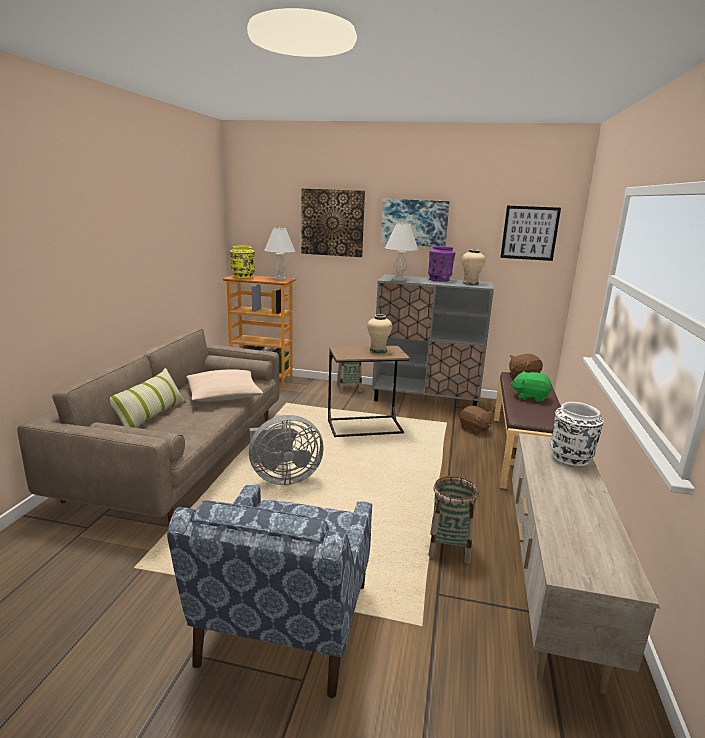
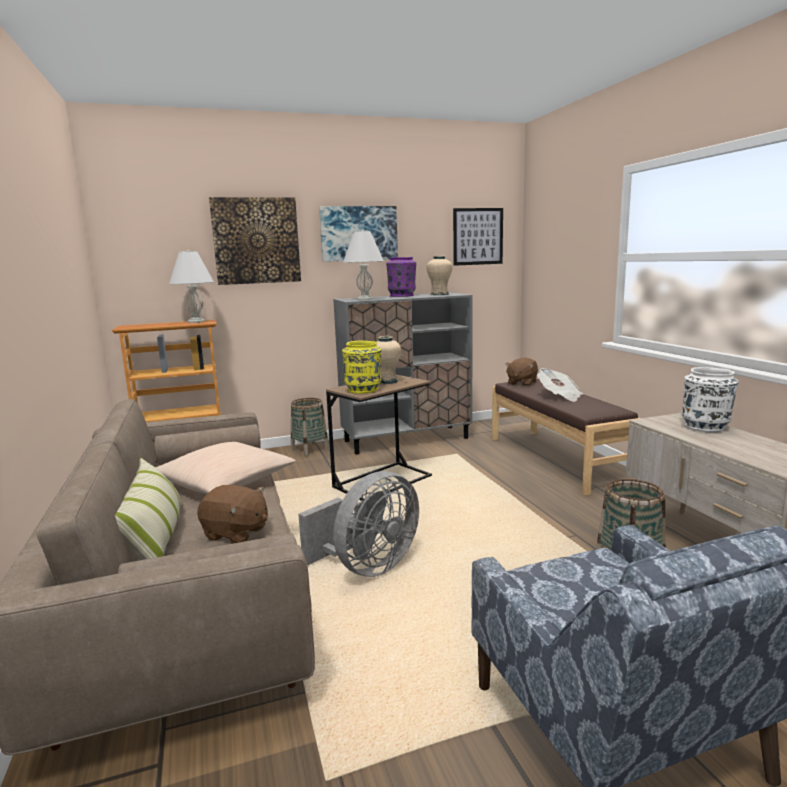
camera: 30 degrees left, 5 degrees down
(243, 277) = (139, 326): yellow vase -> yellow vase (363, 390)
(474, 429) = (488, 452): brown plush toy -> brown plush toy (236, 533)
(530, 397) = (559, 396): green plush toy -> newspaper

